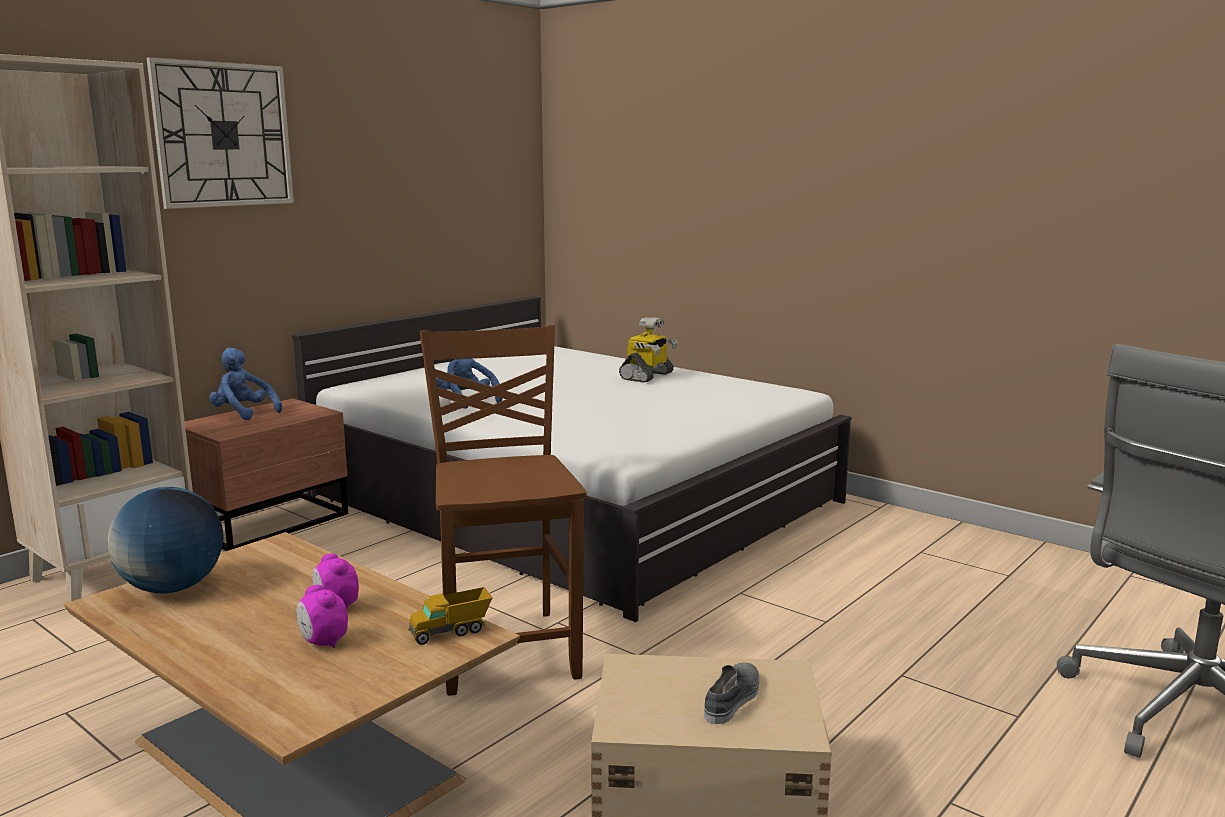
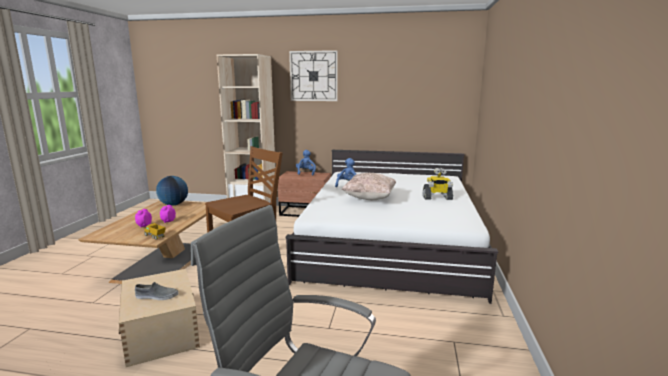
camera: 60 degrees right, 0 degrees up
(582, 405) = (369, 198): none -> beige pillow

